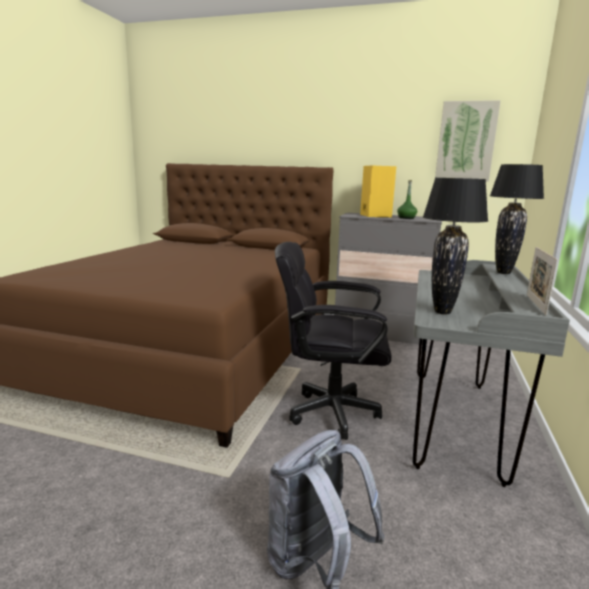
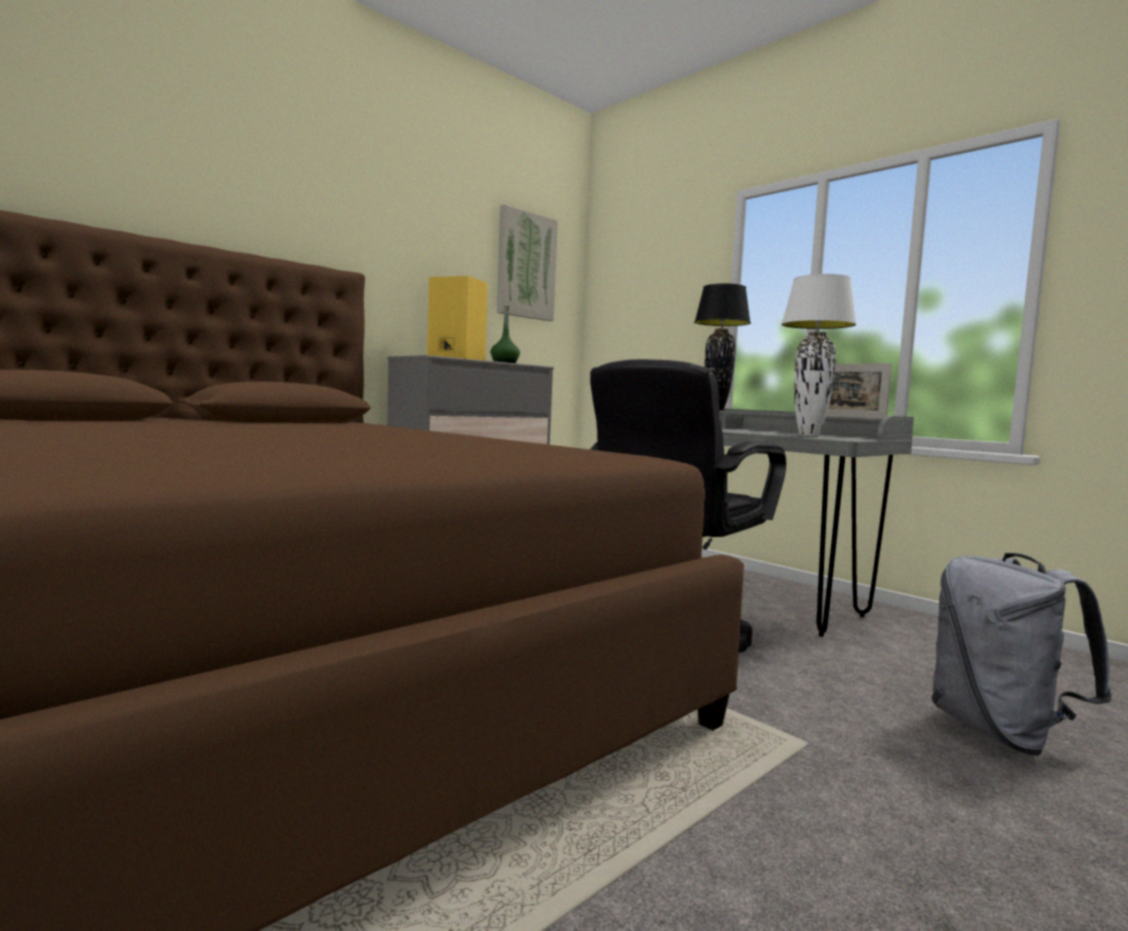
camera: 60 degrees left, 10 degrees down
(442, 312) = (808, 436): black table lamp -> white table lamp

